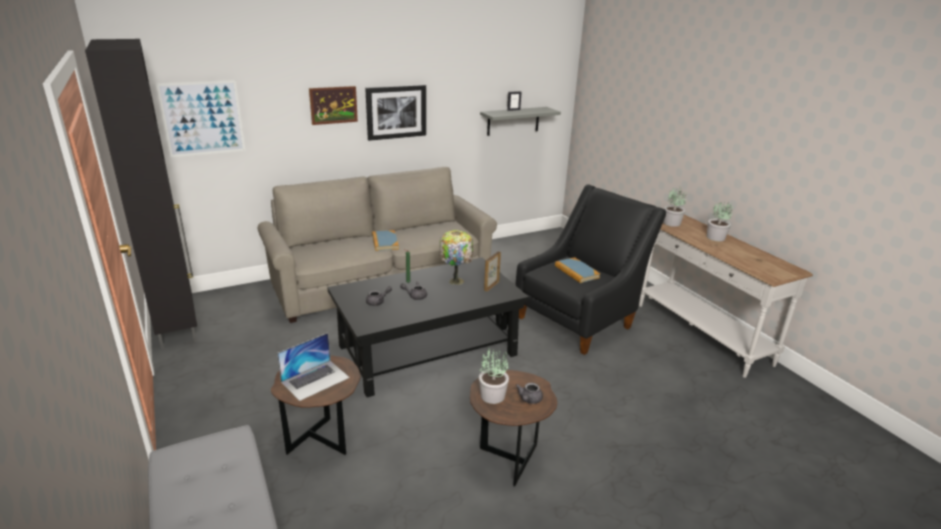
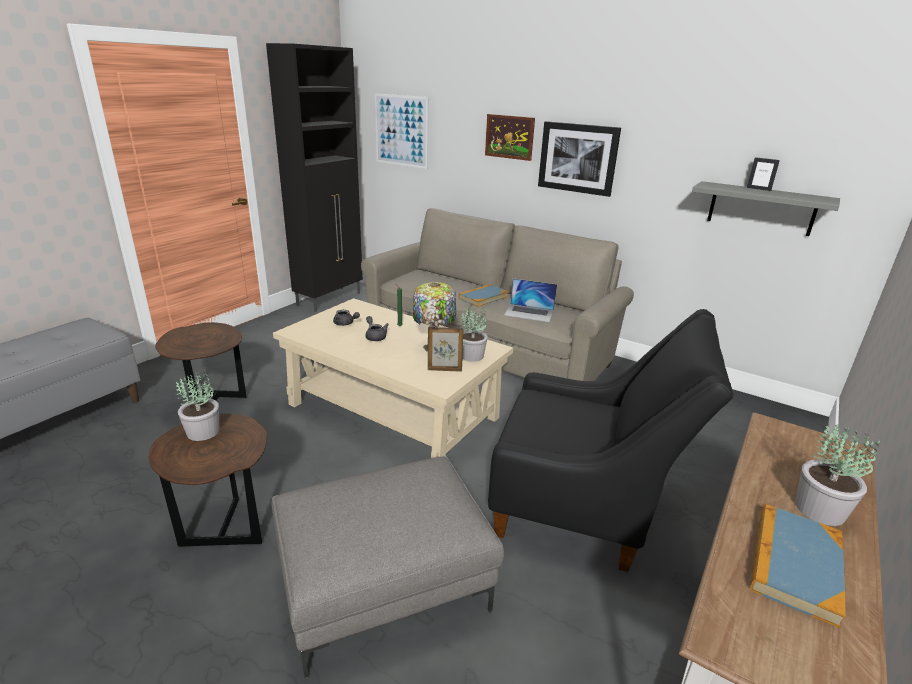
camera: 60 degrees right, 0 degrees up
(315, 379) = (197, 339): laptop -> laptop (529, 313)
(428, 350) = (394, 411): black coffee table -> beige coffee table
(529, 400) = (202, 458): grey teapot -> none
(576, 272) = (578, 424): book -> book (795, 564)
(603, 405) = (383, 590): none -> grey ottoman
(671, 223) = (791, 439): potted plant -> potted plant (472, 355)

